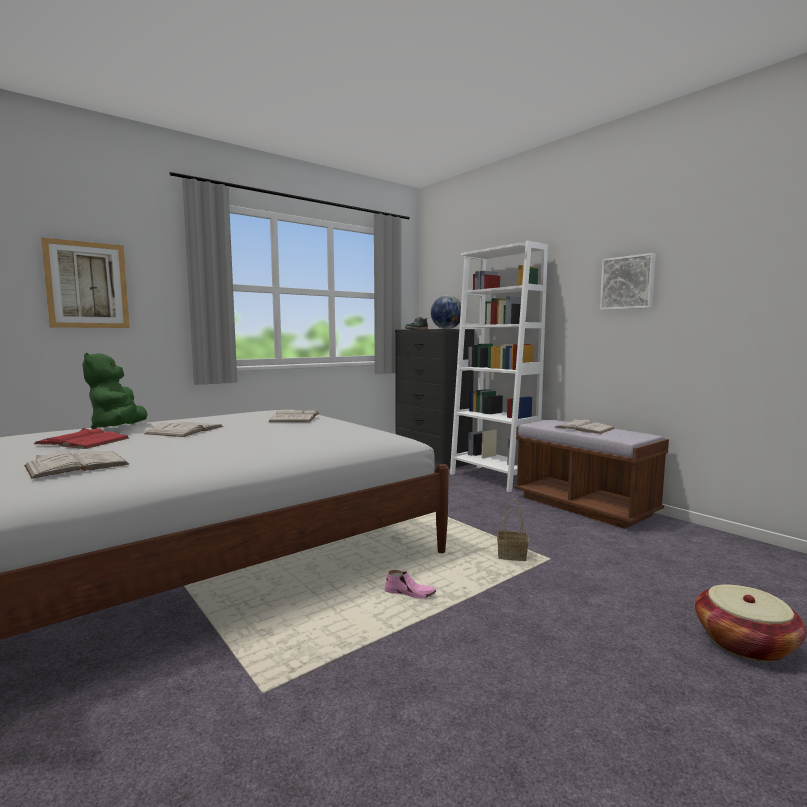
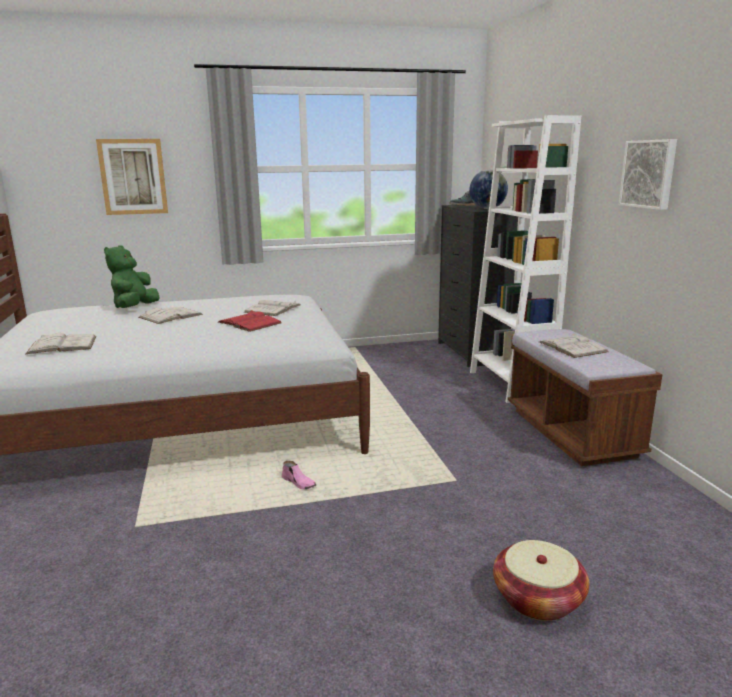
camera: 25 degrees right, 10 degrees up
(83, 441) = (93, 320): red book -> red book (249, 322)
(513, 556) = (424, 470): basket -> none

